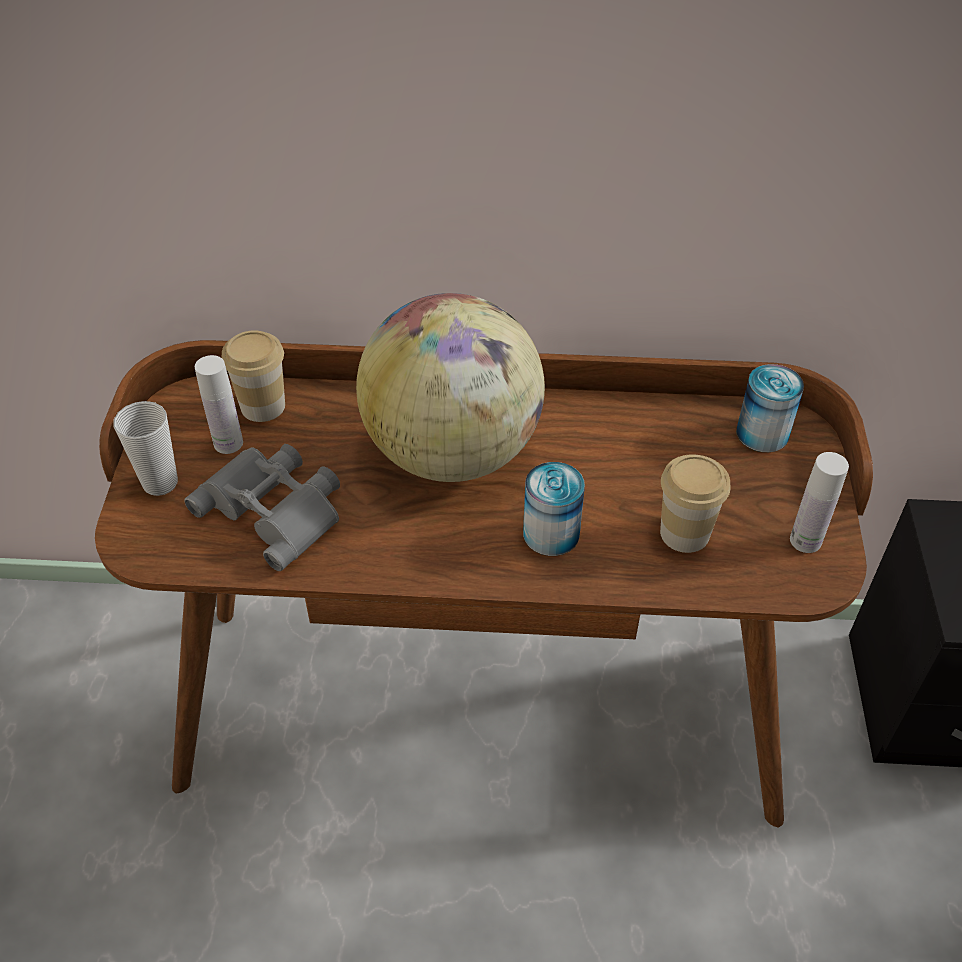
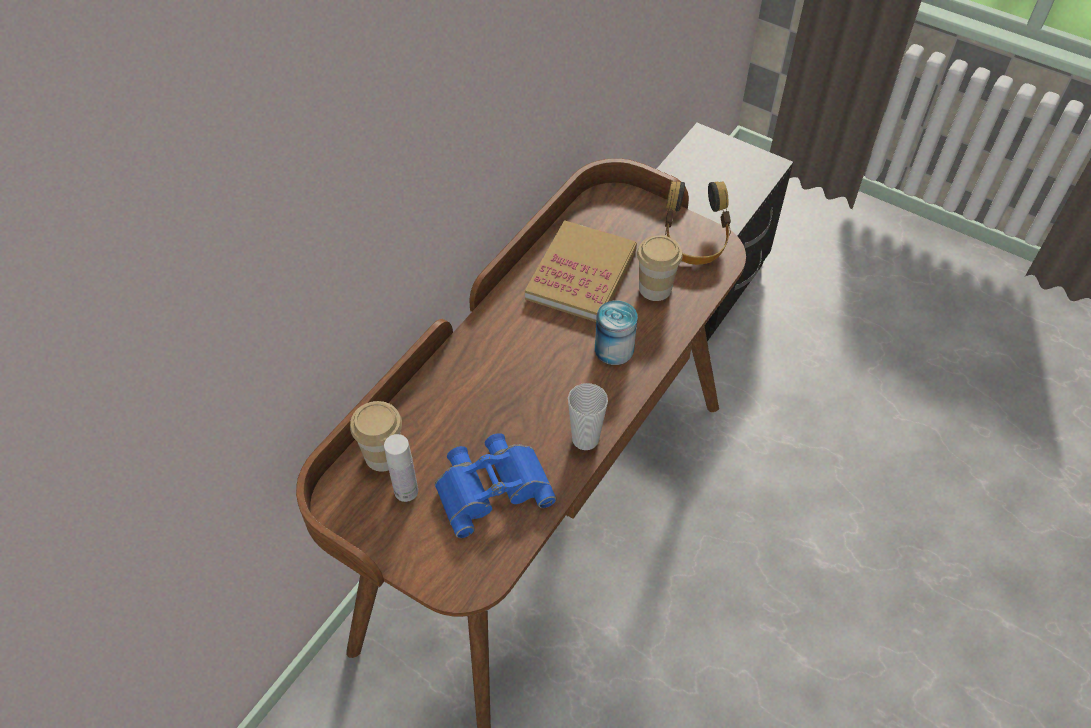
camera: 60 degrees left, 5 degrees up
(160, 483) = (415, 548): cup -> cup (585, 439)
(275, 508) = (491, 486): grey binoculars -> blue binoculars
(453, 452) = (511, 366): globe -> none
(643, 454) = (581, 274): none -> book
(762, 433) = (604, 214): can -> none
(805, 540) = (694, 241): white bottle -> headphones

